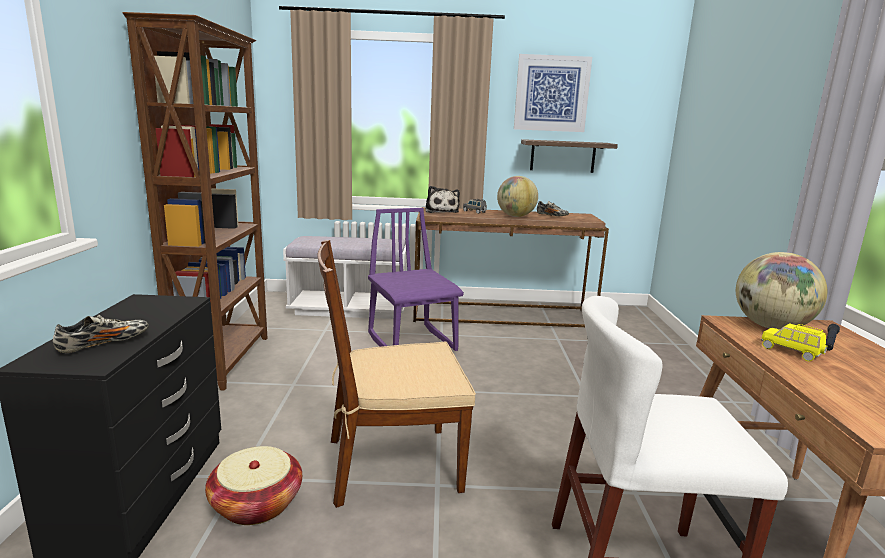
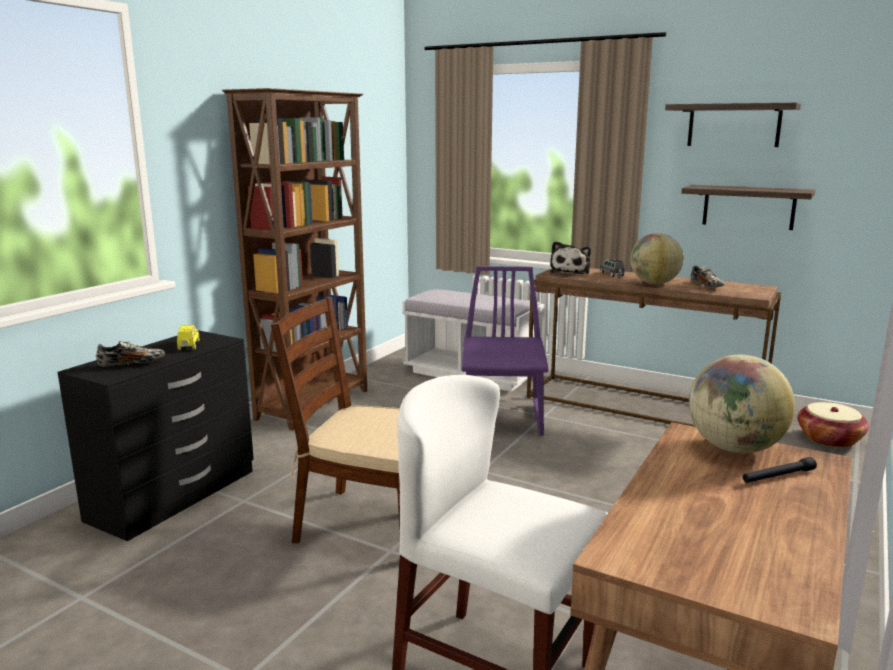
camera: 30 degrees right, 0 degrees up
(256, 504) = (238, 523): basket -> basket (829, 439)
(551, 93) = (733, 125): picture -> shelf
(791, 352) = (693, 475): yellow toy car -> yellow toy car (188, 345)

